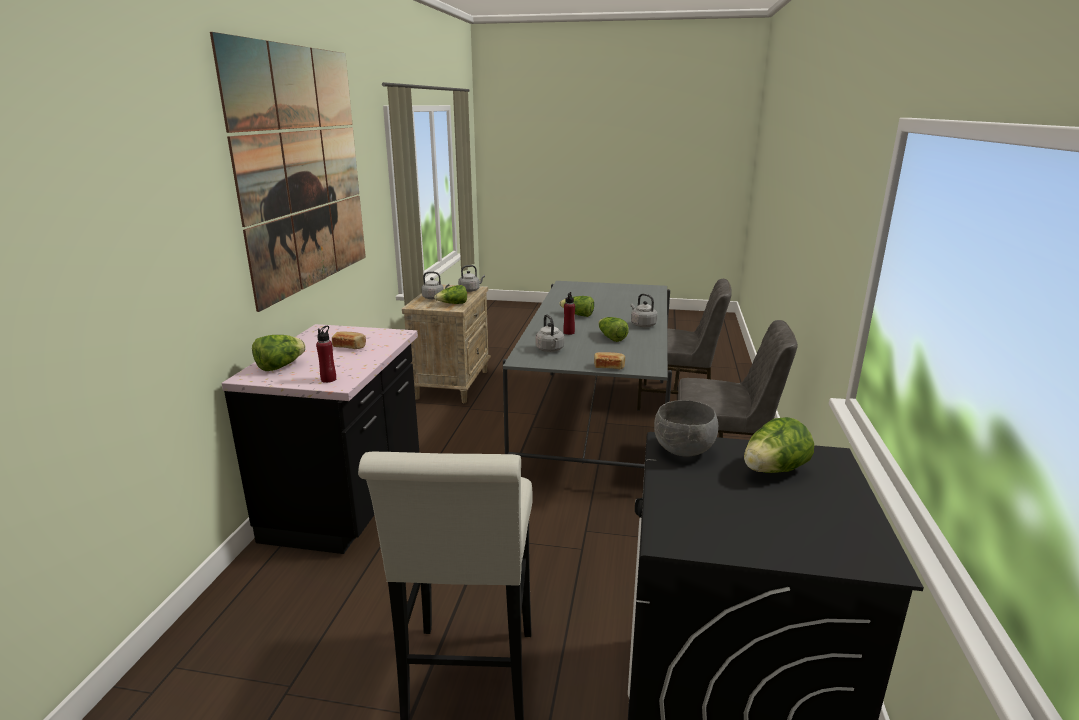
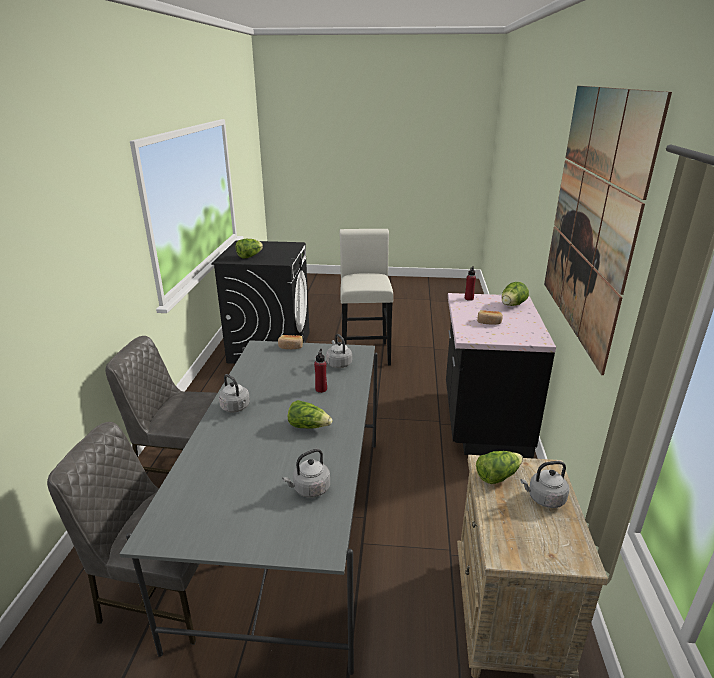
camera: 175 degrees right, 5 degrees up
(470, 290) = (506, 540): grey kettle -> grey kettle (309, 489)
(611, 338) = (279, 383): lettuce -> none
(683, 451) = (279, 260): grey bowl -> none

